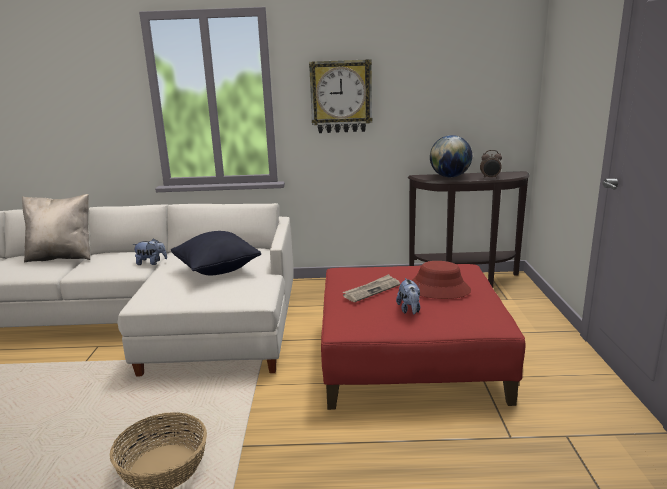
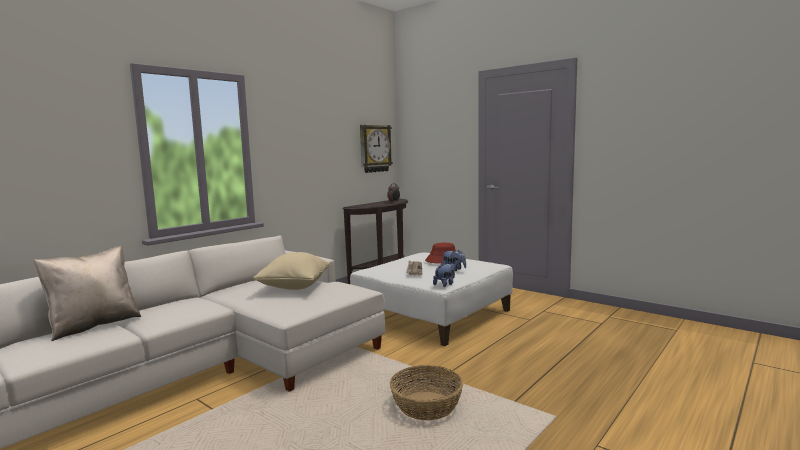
camera: 50 degrees left, 10 degrees down
(151, 263) = (215, 302): plush toy -> plush toy (445, 284)
(217, 270) = (294, 287): black pillow -> beige pillow
(341, 96) = (297, 149): wall clock -> wall clock (374, 148)
(410, 358) = (433, 314): red ottoman -> white ottoman
(450, 177) = (371, 204): globe -> none

